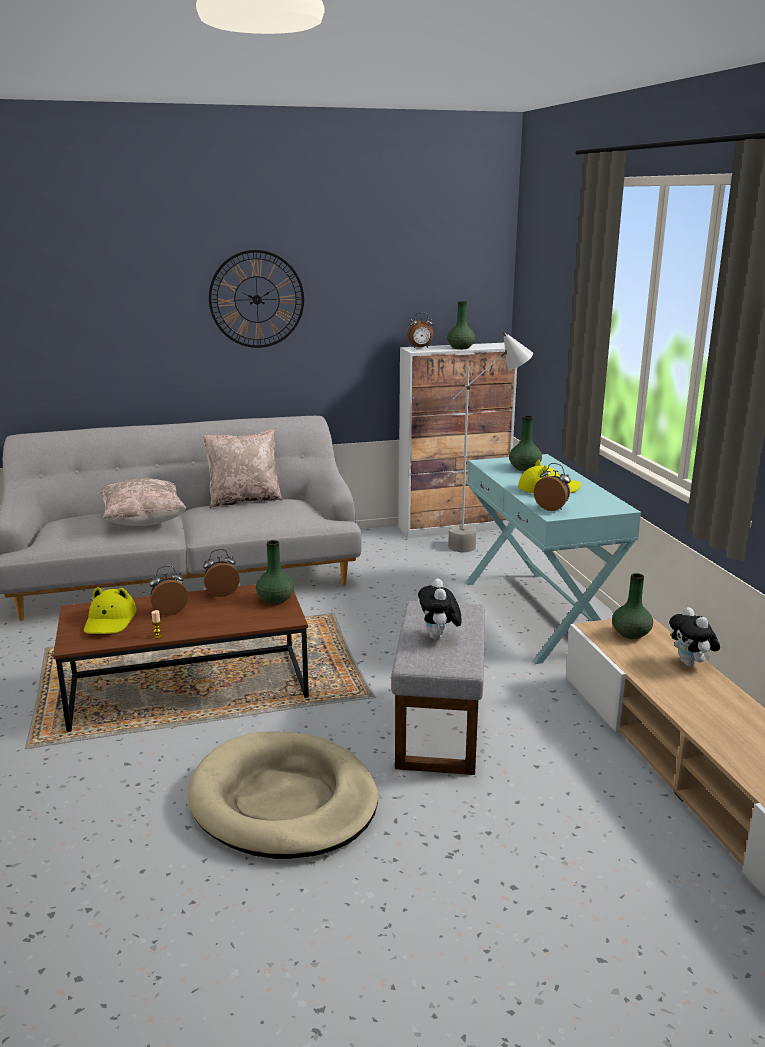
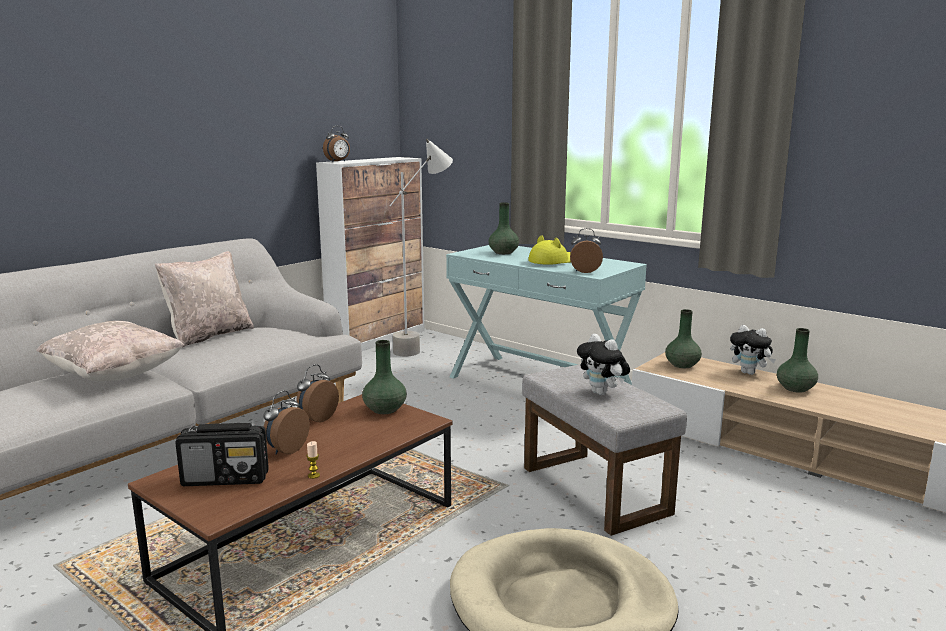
camera: 35 degrees left, 5 degrees down
(110, 621) = (226, 479): yellow hat -> radio
(257, 299) = (174, 109): wall clock -> none
(461, 348) = (375, 160): green vase -> green vase (795, 388)

